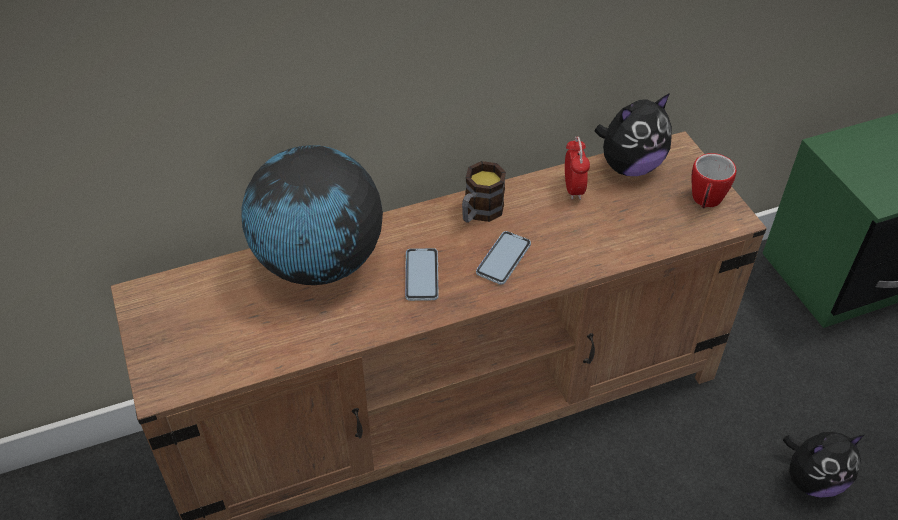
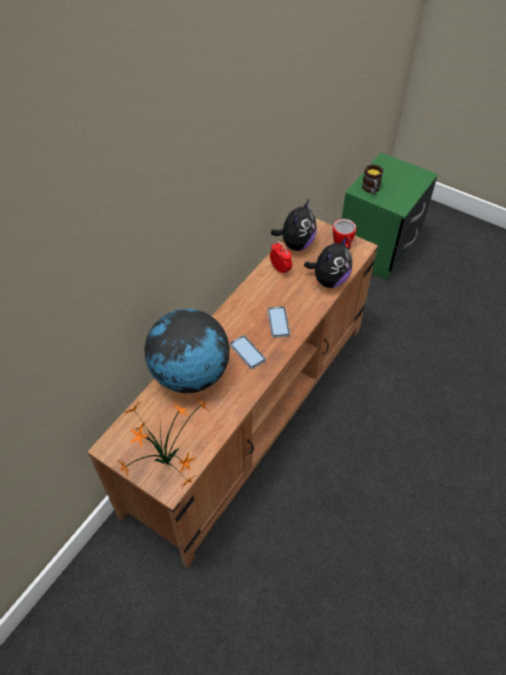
camera: 35 degrees left, 5 degrees up
(185, 352) = (164, 461): none -> potted plant
(479, 213) = (247, 305): mug -> mug (371, 189)
(812, 480) = (430, 353): plush toy -> plush toy (329, 280)

